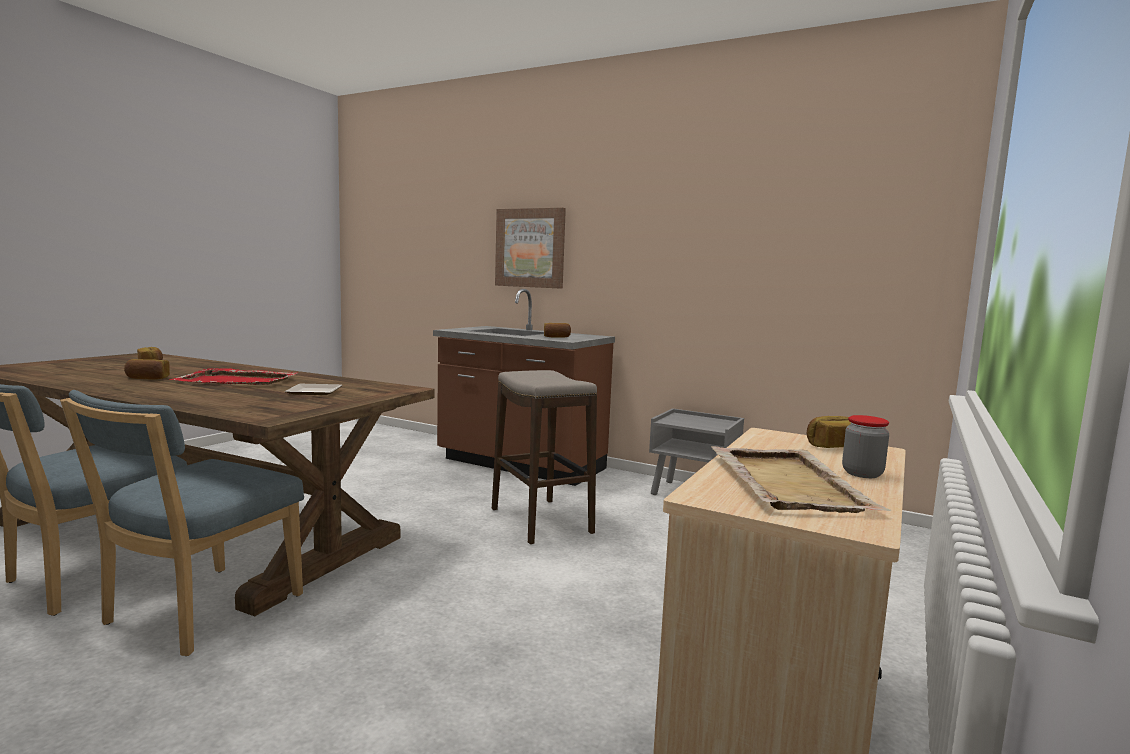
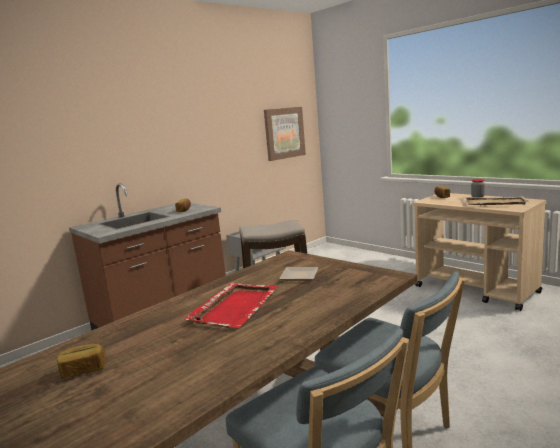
camera: 70 degrees left, 5 degrees up
(147, 378) = (200, 348): bread -> none
(530, 248) = (98, 149): picture -> picture (284, 133)

